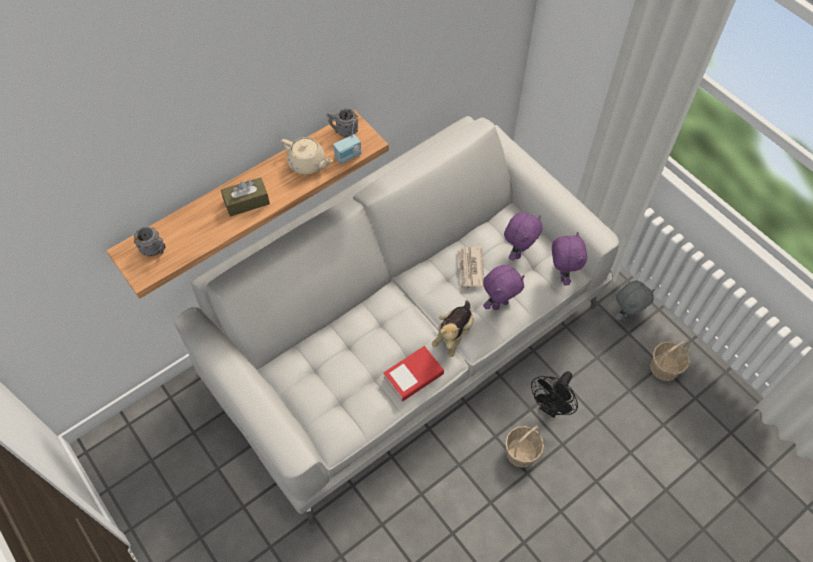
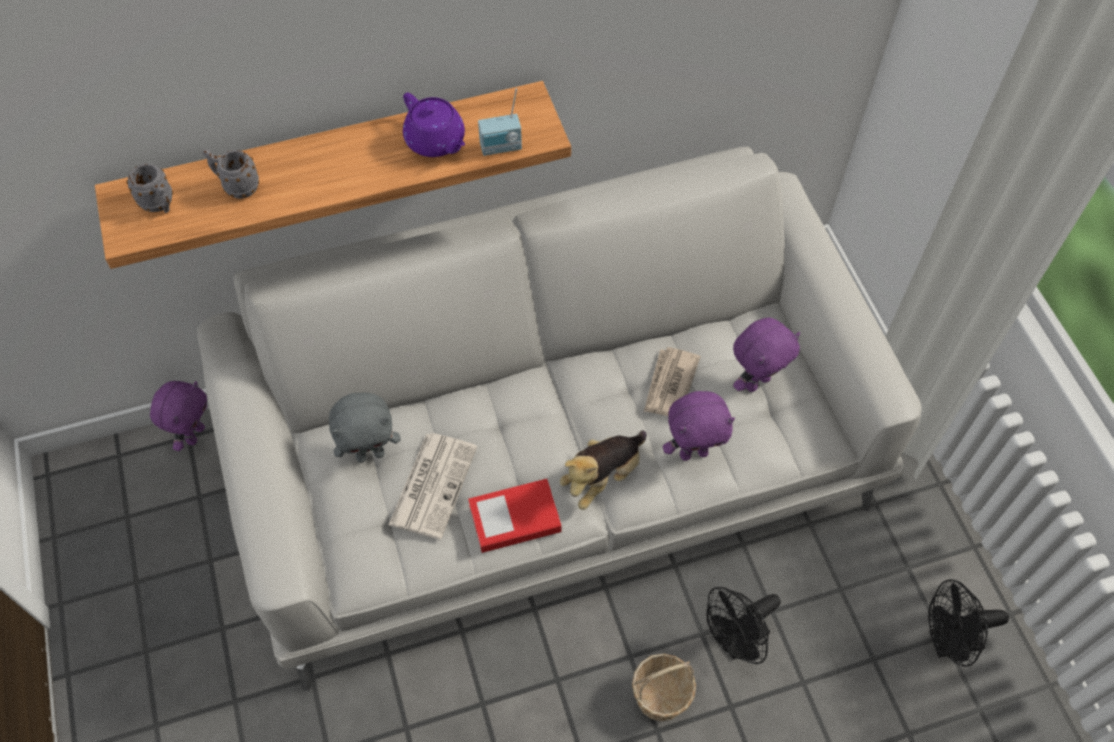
camera: 20 degrees right, 0 degrees up
(247, 202) = (321, 173): brown tissue box -> none
(308, 164) = (436, 142): beige teapot -> purple teapot
(343, 131) = (511, 108): grey mug -> grey mug (236, 186)
(356, 371) = (433, 484): none -> newspaper
(561, 274) = (812, 438): purple plush toy -> purple plush toy (194, 434)
(626, 315) = (915, 537): grey plush toy -> grey plush toy (370, 454)
(665, 367) = (947, 642): basket -> black fan

